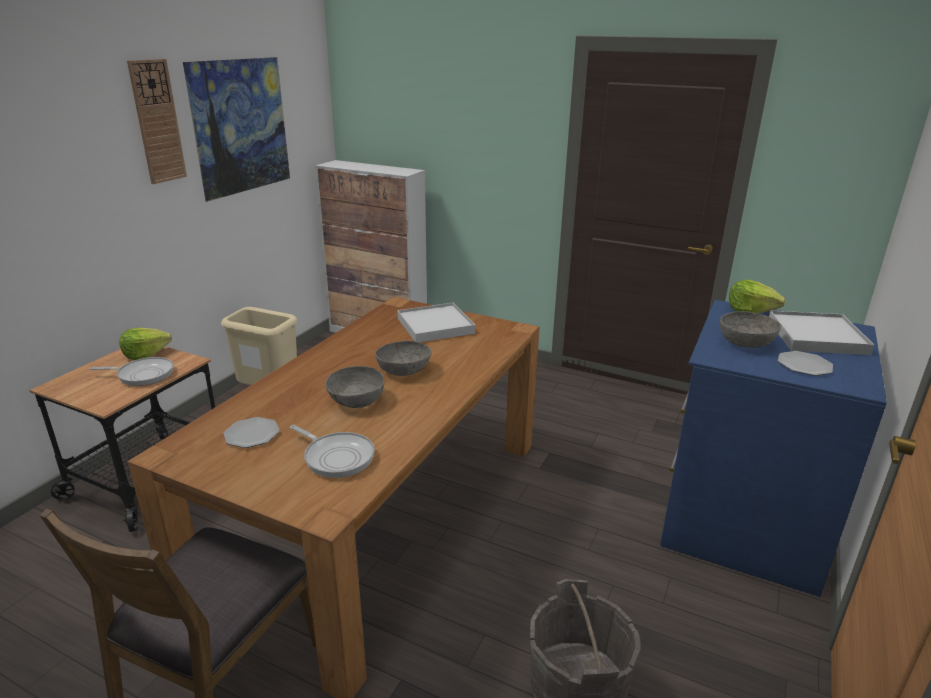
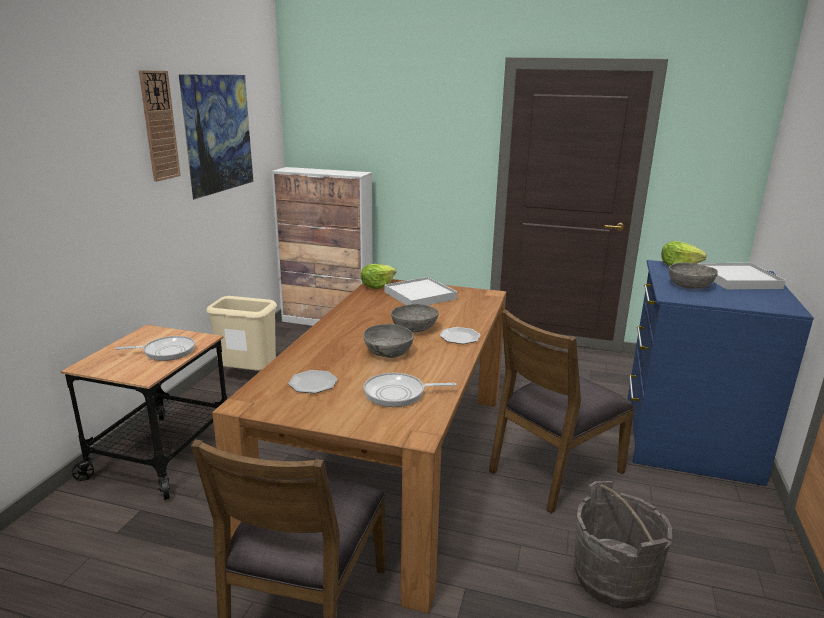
camera: 10 degrees left, 5 degrees down
(145, 354) = (158, 335): lettuce -> lettuce (377, 285)
(336, 457) = (398, 394): frying pan -> frying pan turned 150 degrees clockwise
(561, 545) = (554, 470): none -> brown chair
(804, 365) = (742, 298): plate -> plate (460, 337)

